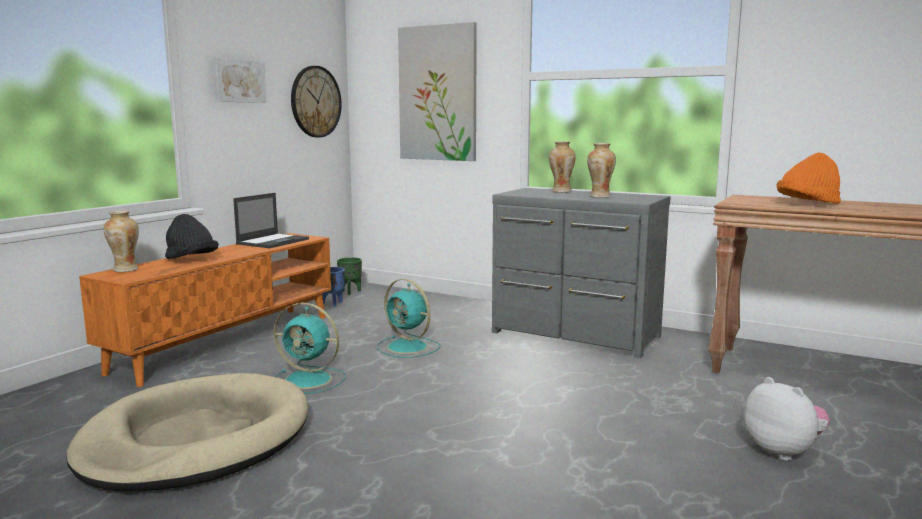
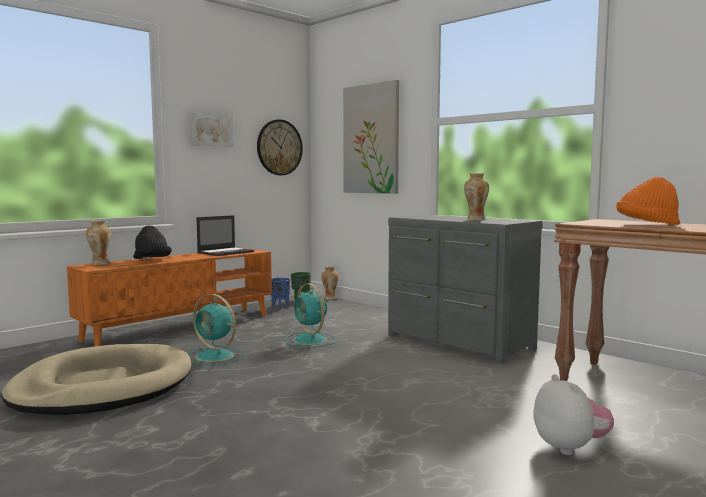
camera: 15 degrees right, 5 degrees down
(561, 191) = (451, 216): vase -> vase (329, 298)

